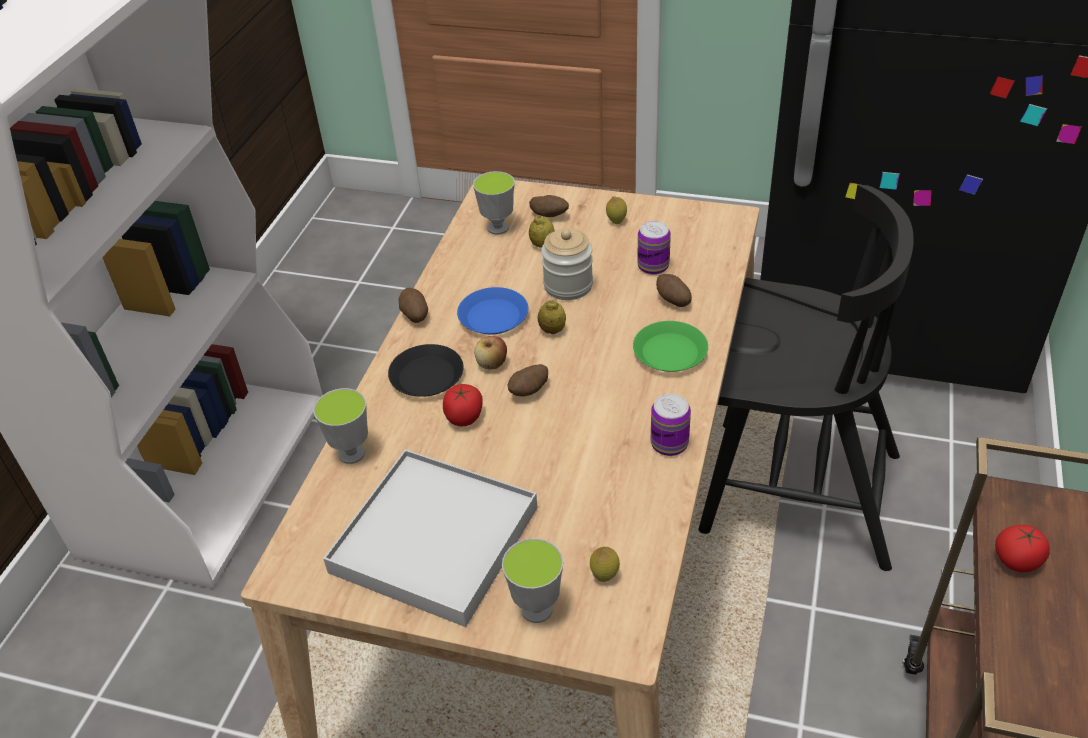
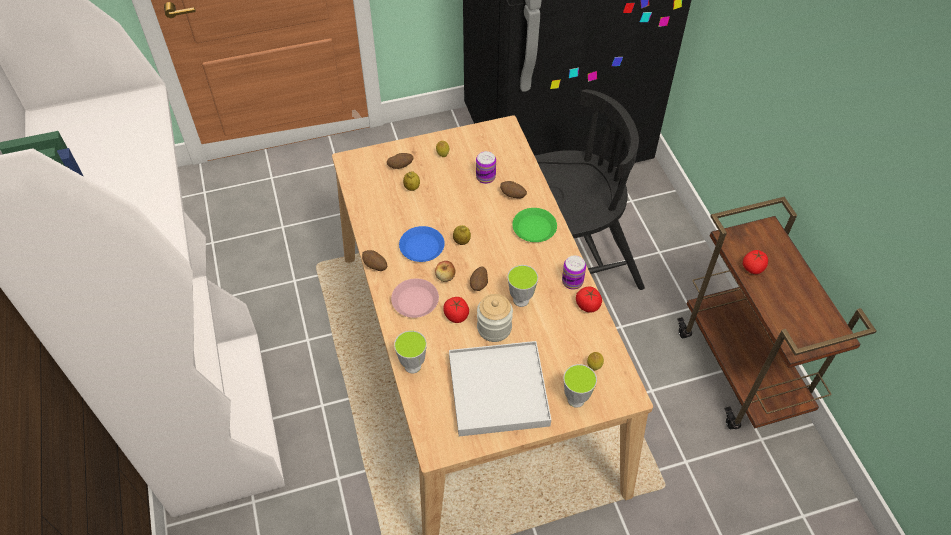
camera: 35 degrees left, 10 degrees up
(426, 376) = (415, 301): black plate -> pink plate
(498, 228) = (376, 186): cup -> cup (521, 300)
(568, 285) = (448, 209): jar -> jar (494, 328)
(666, 486) = (588, 305): none -> tomato

